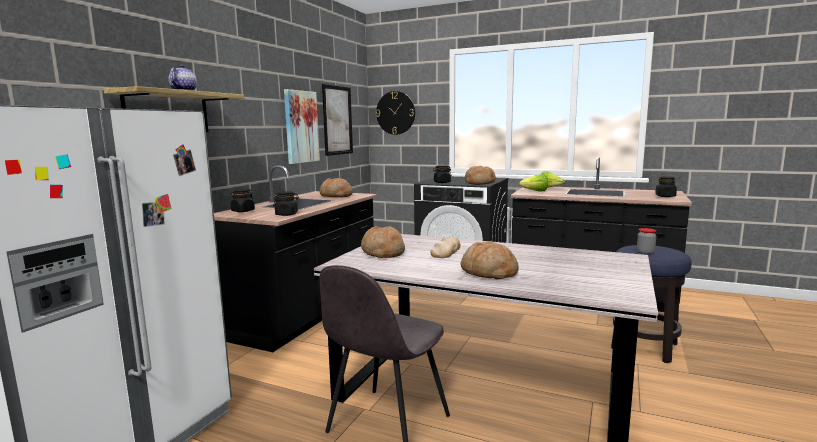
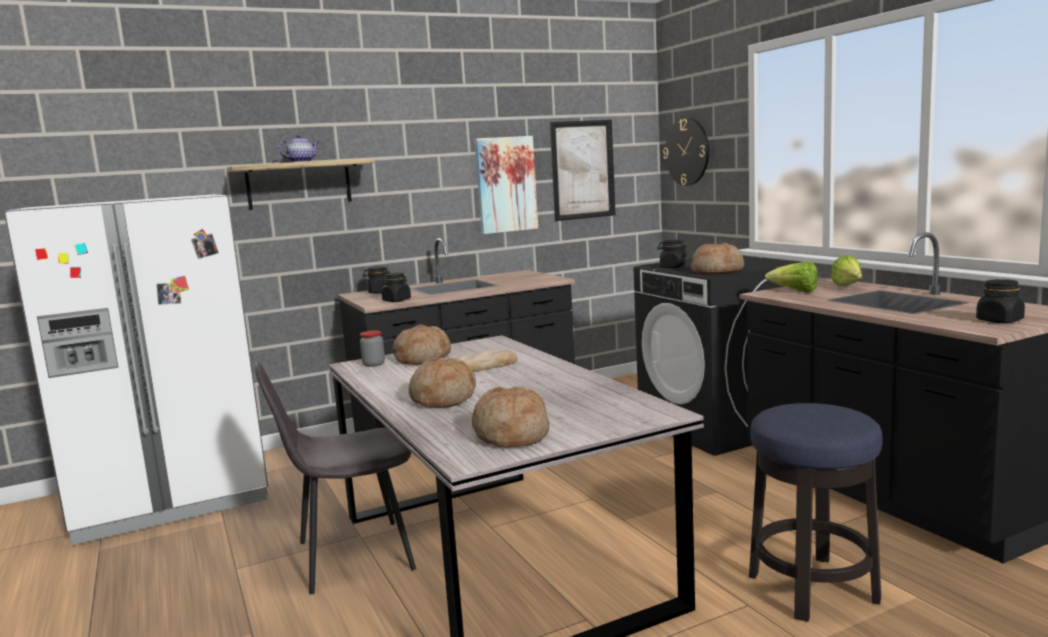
camera: 40 degrees right, 0 degrees up
(336, 196) = (521, 279): bread -> bread (511, 435)
(645, 253) = (787, 417): jar -> jar (374, 364)

